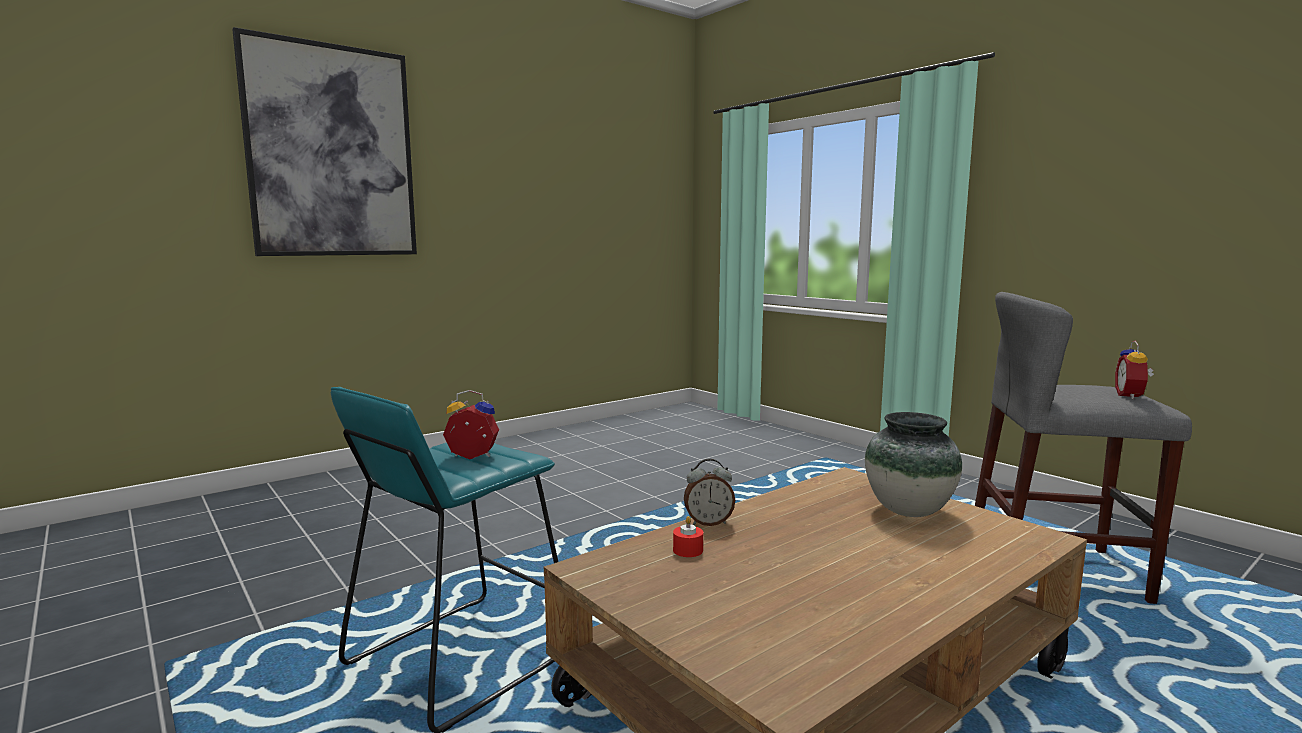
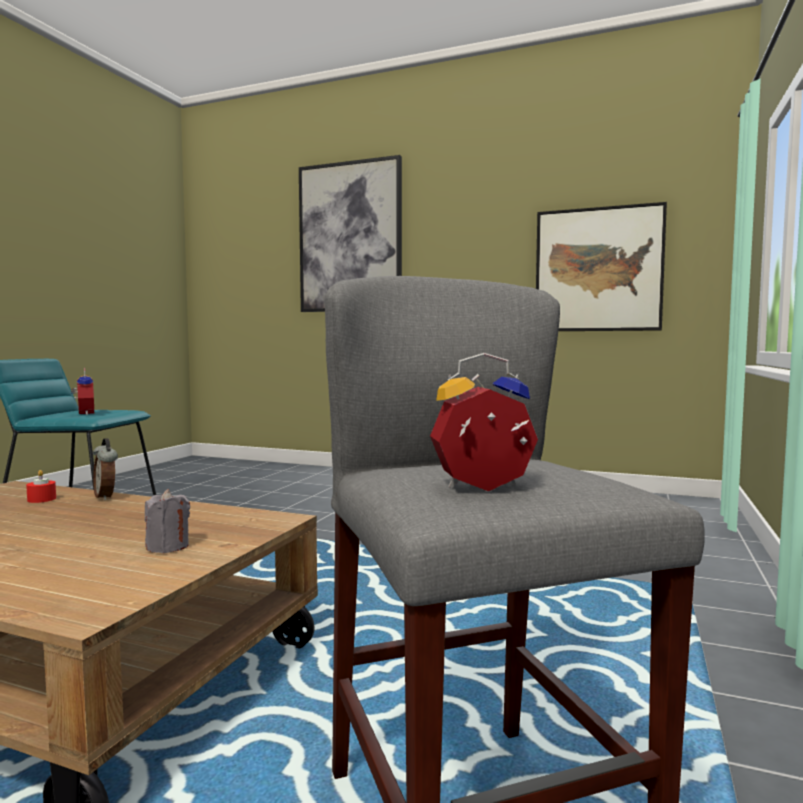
camera: 60 degrees right, 5 degrees down
(604, 219) = (598, 270): none -> picture
(909, 510) = (168, 547): vase -> grey candle

